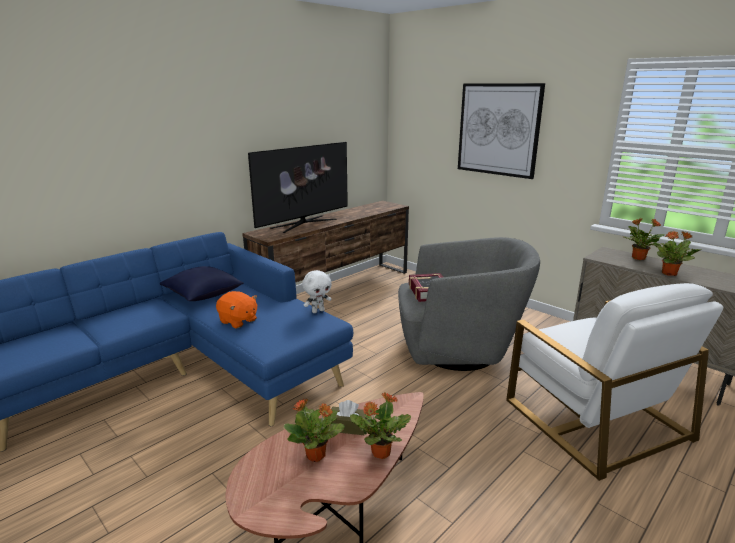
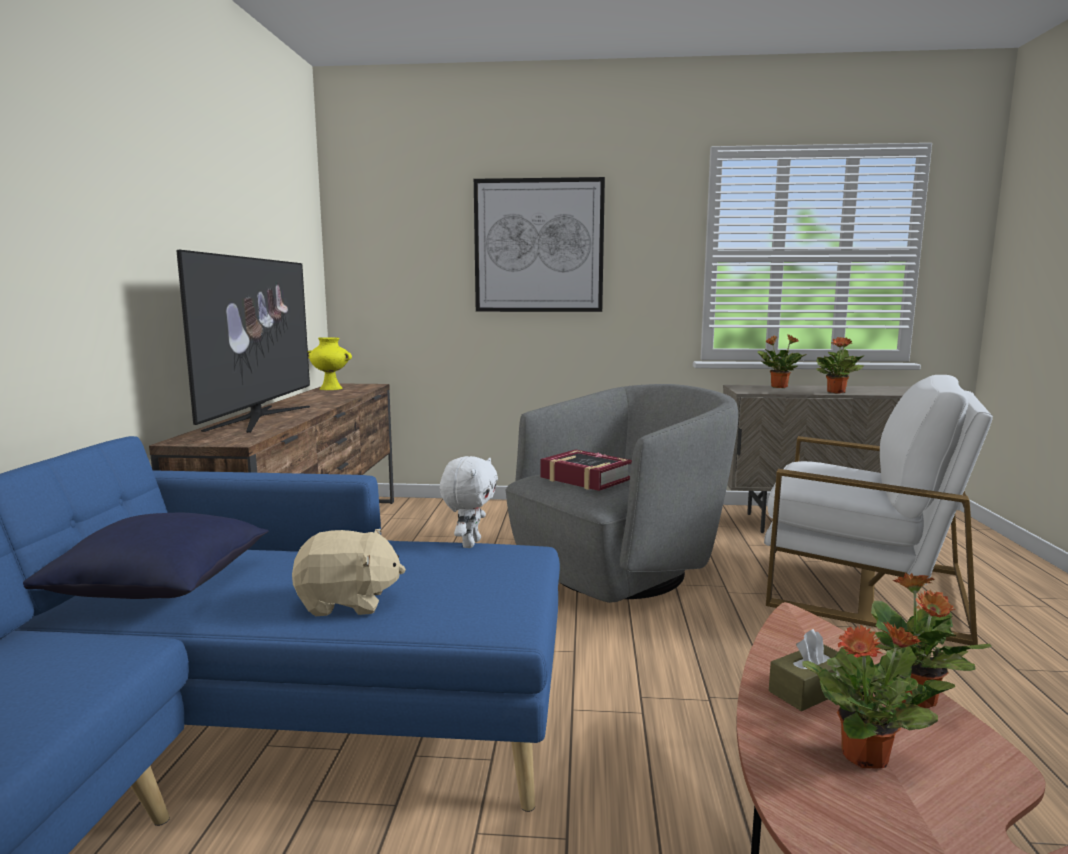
camera: 40 degrees left, 10 degrees down
(238, 321) = (348, 602): orange plush toy -> beige plush toy
(373, 205) = (331, 388): none -> yellow vase

